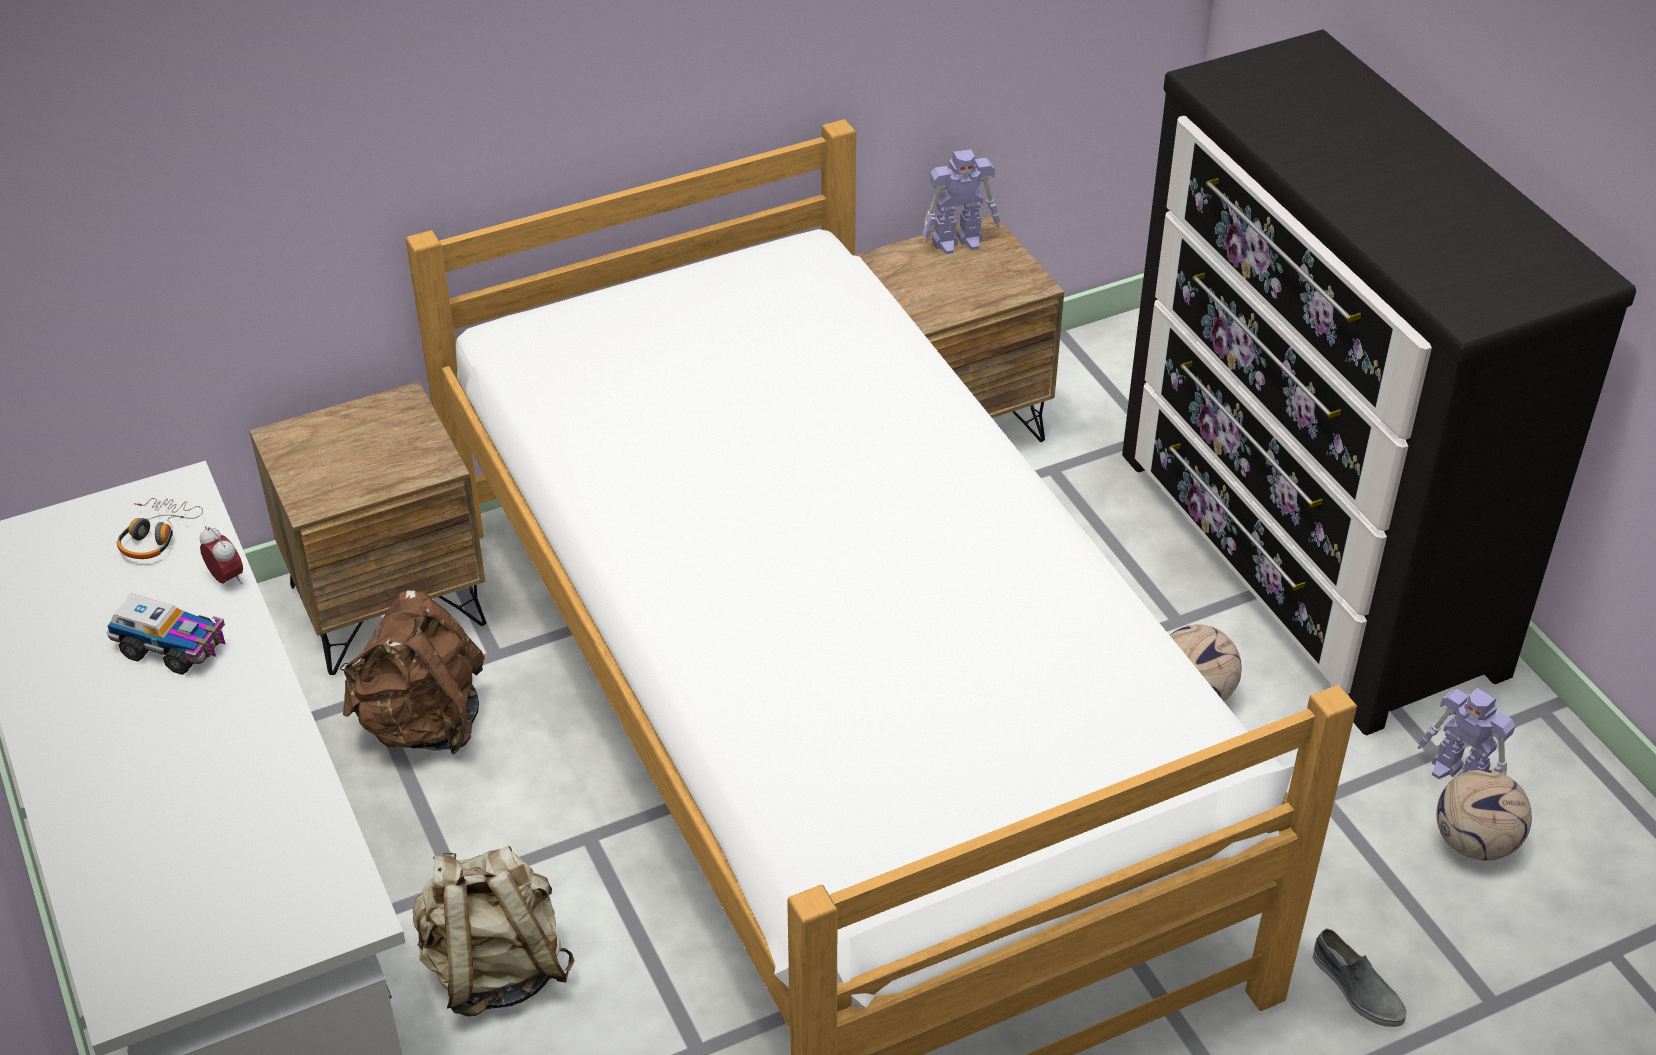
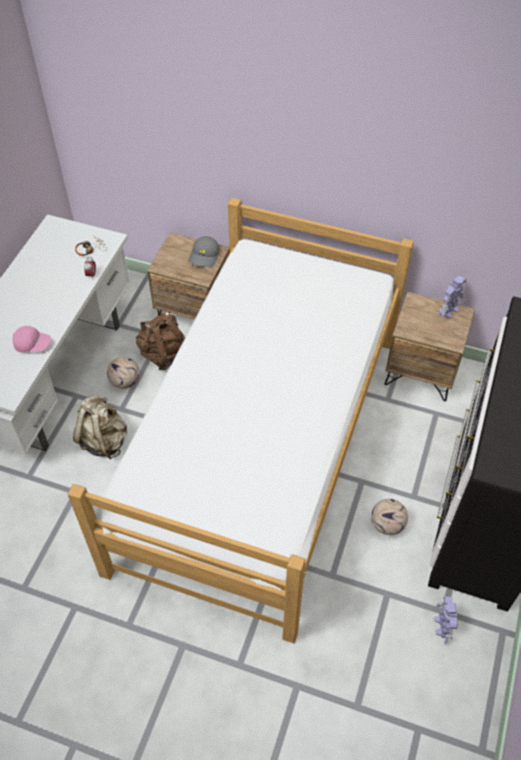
camera: 45 degrees right, 10 degrees up
(173, 647) = (57, 286): toy truck -> none
(269, 786) = (33, 344): none -> pink cap
(388, 427) = (204, 256): none -> grey cap
(959, 241) = (449, 310): toy robot -> toy robot turned 75 degrees counterclockwise
(1356, 988) = (320, 660): grey shoe -> none
(1473, 842) = (418, 652): football -> football (125, 381)

